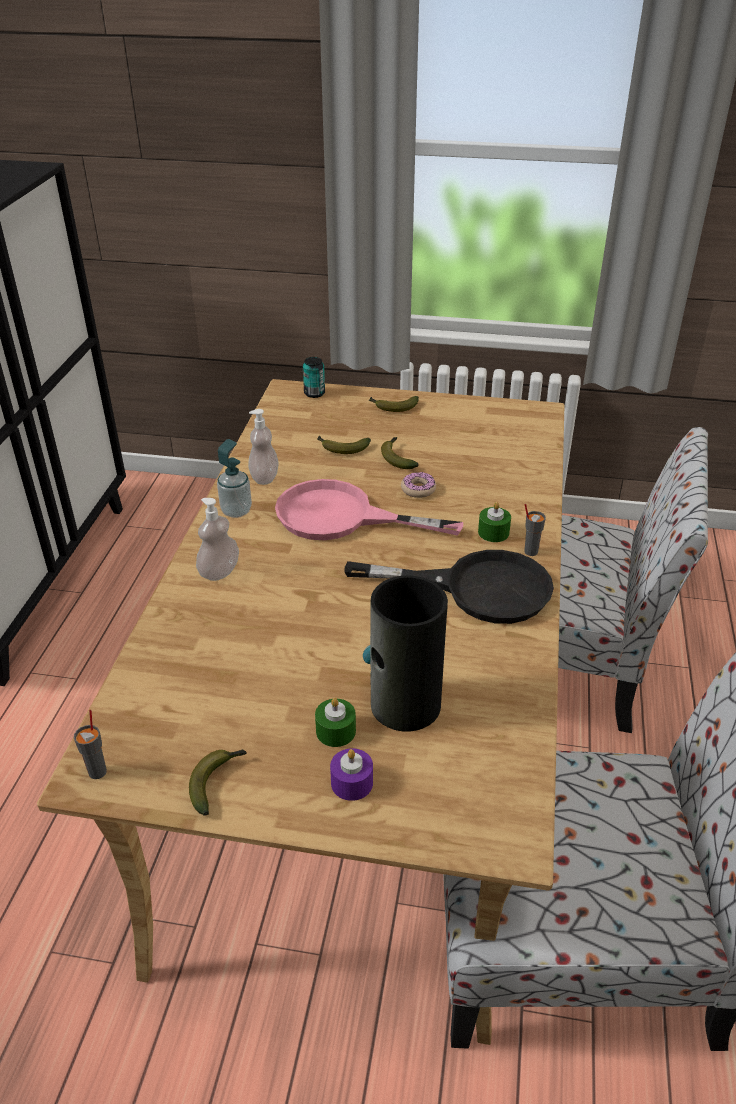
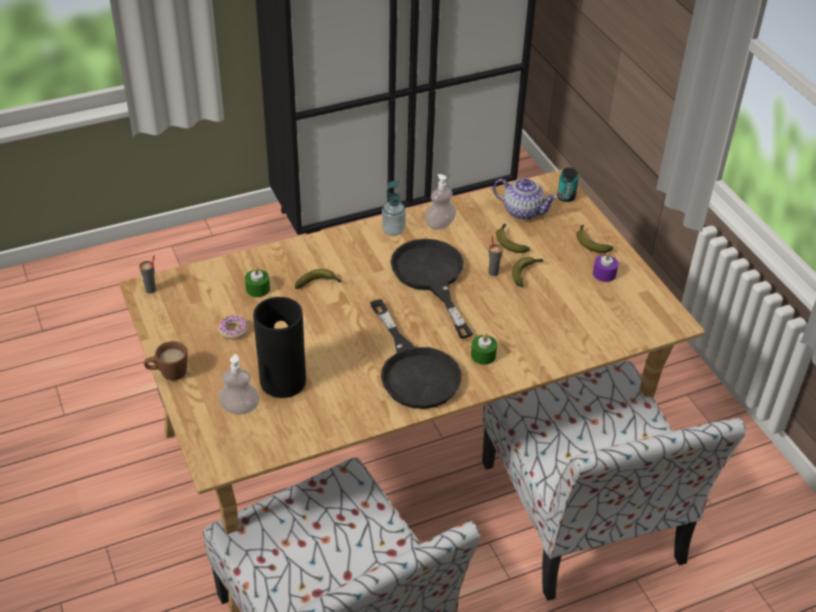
camera: 55 degrees right, 5 degrees up
(217, 781) = (174, 334): banana -> banana (319, 283)
(219, 572) = (330, 253): soap dispenser -> soap dispenser (240, 408)
(292, 822) = (168, 374): none -> brown mug
(304, 423) = (522, 211): none -> teapot
(336, 731) = (241, 361): green candle -> green candle (258, 289)
(342, 517) = (431, 278): pink frying pan -> black frying pan
(352, 783) = (209, 384): purple candle -> purple candle (604, 274)
(418, 489) = (498, 299): donut -> donut (233, 330)
(530, 551) = (478, 381): grey cup -> grey cup (493, 272)

